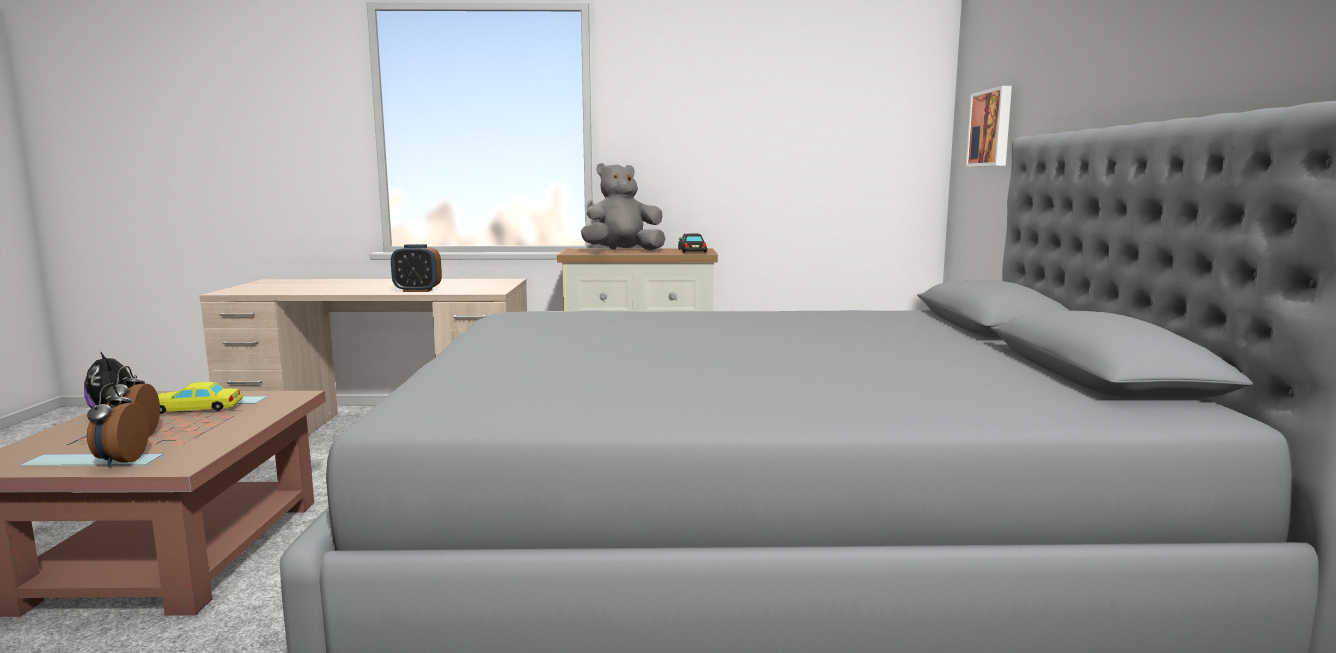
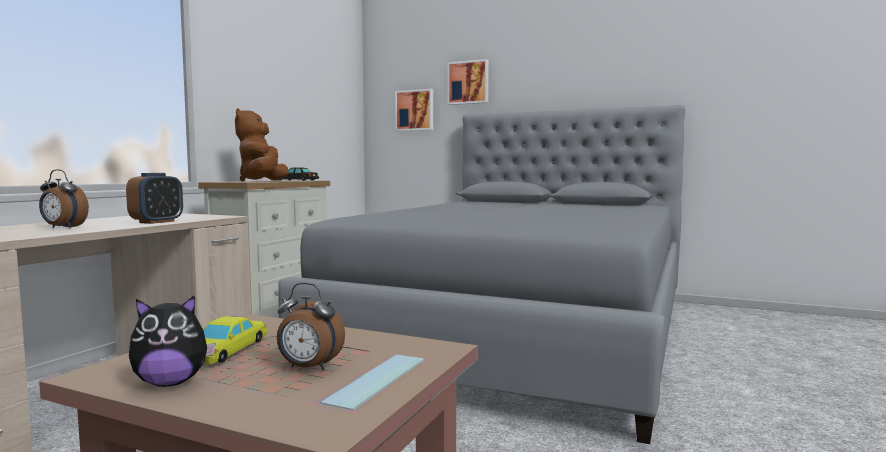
camera: 65 degrees left, 5 degrees down
(120, 461) = (404, 366): alarm clock -> alarm clock (63, 228)
(622, 251) = (262, 181): grey plush toy -> brown plush toy
(1049, 67) = (468, 82): none -> picture

